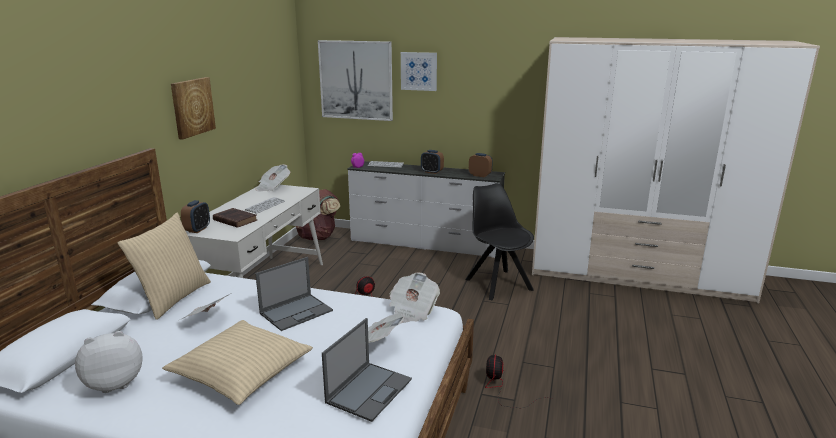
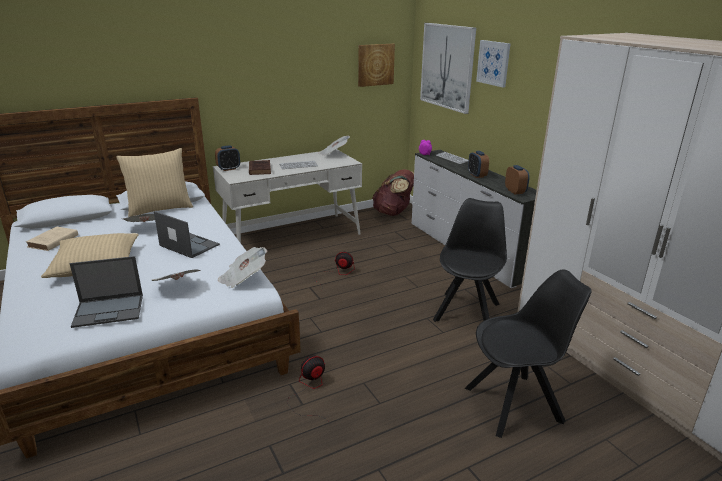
camera: 45 degrees right, 5 degrees up
(115, 383) = (52, 241): plush toy -> beige book
(192, 107) = (253, 71): picture -> picture (375, 64)
(297, 312) = (188, 245): laptop -> laptop turned 150 degrees counterclockwise
(613, 322) = (516, 404): none -> black chair

